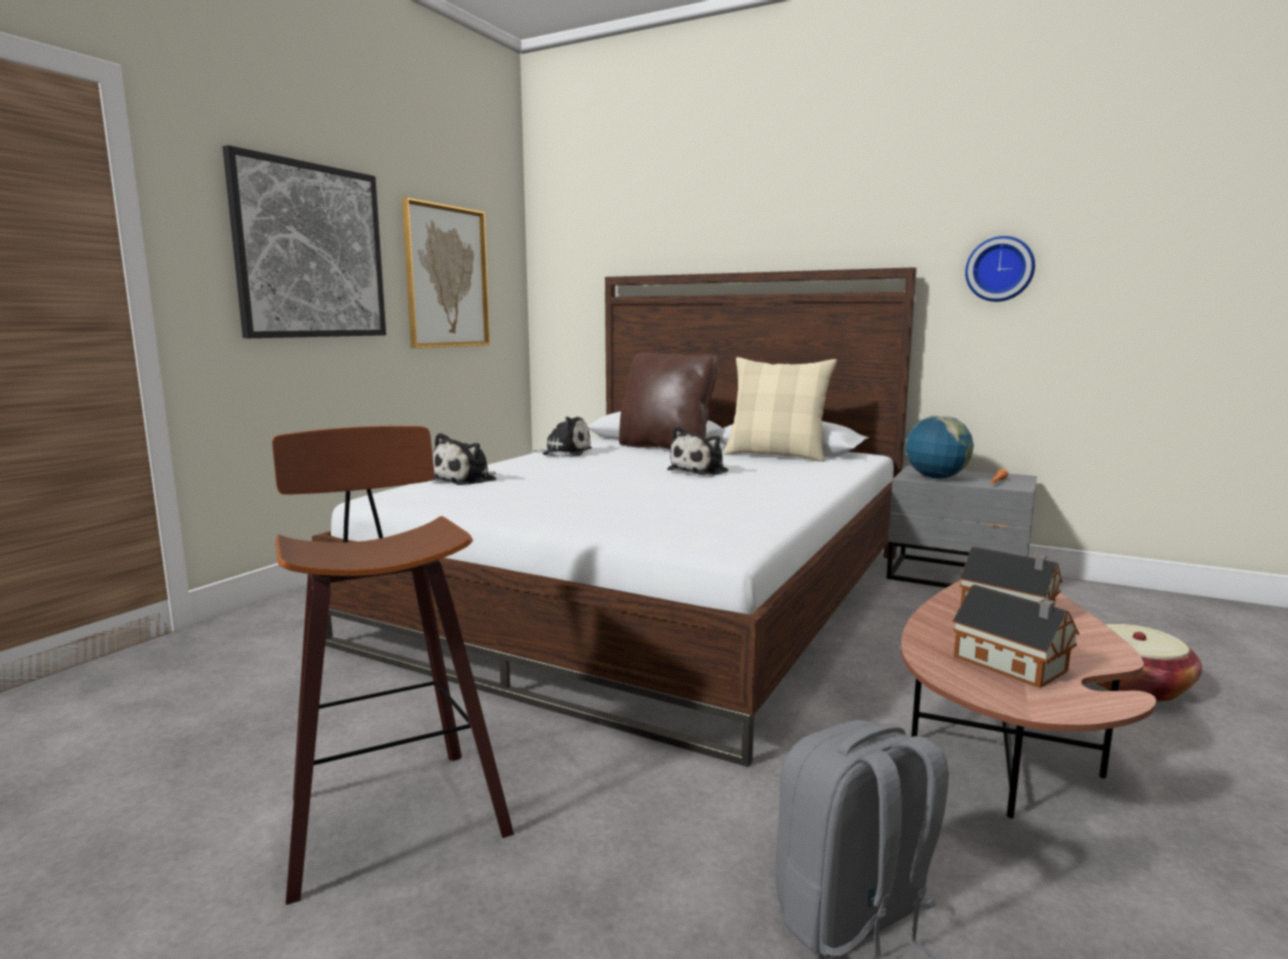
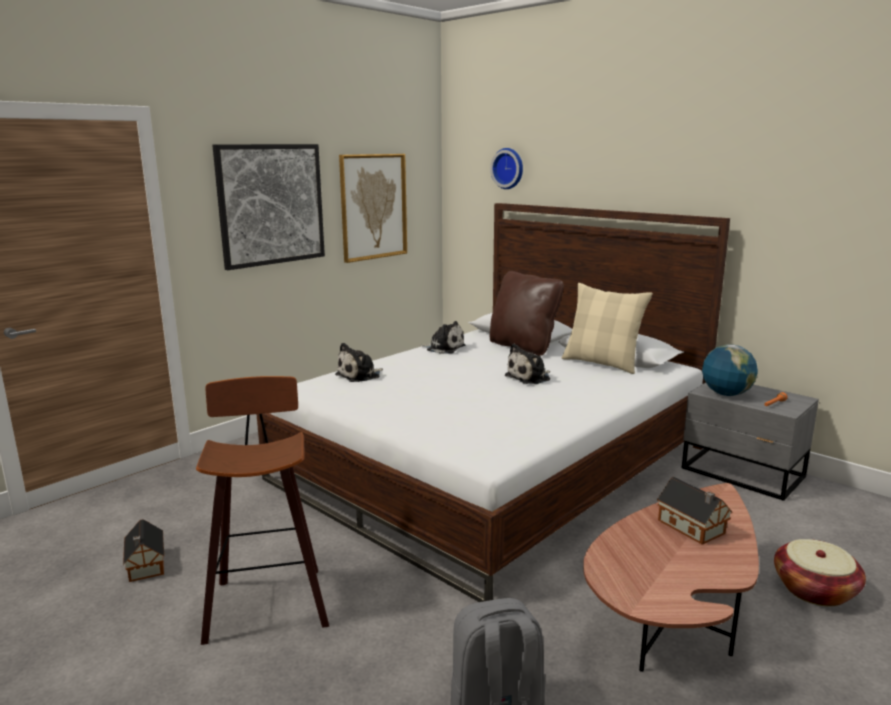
camera: 15 degrees right, 5 degrees up
(999, 269) = (799, 224): wall clock -> wall clock (508, 168)
(1013, 665) = (655, 572): toy house -> toy house (145, 566)

